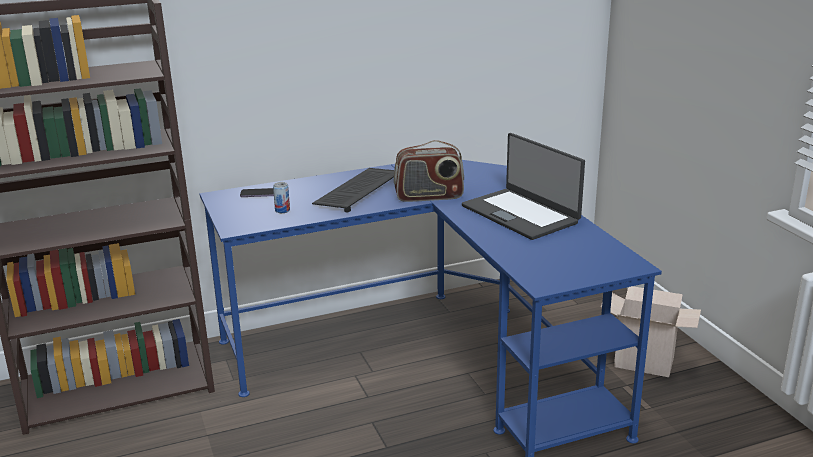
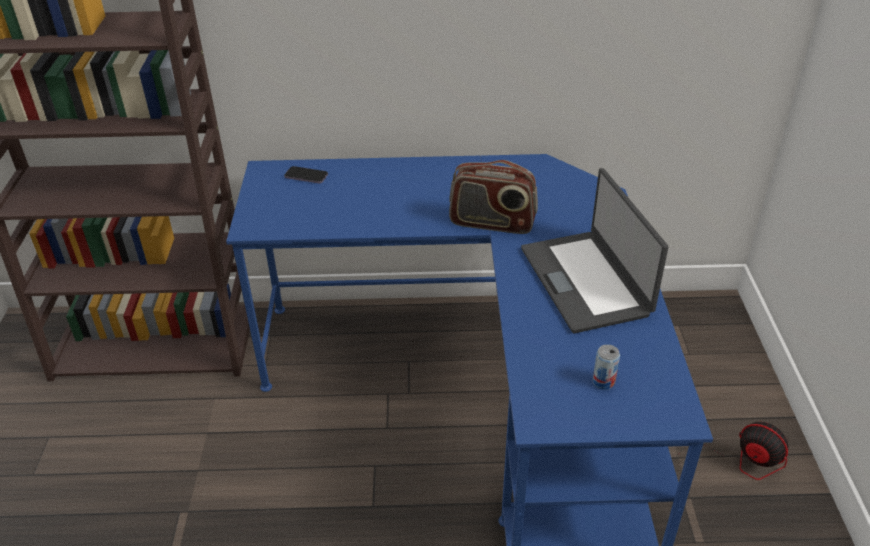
camera: 20 degrees right, 15 degrees up
(282, 210) = (315, 209): can -> can (603, 382)
(358, 190) = (417, 193): keyboard -> none
(646, 361) = (731, 467): cardboard box -> fan

